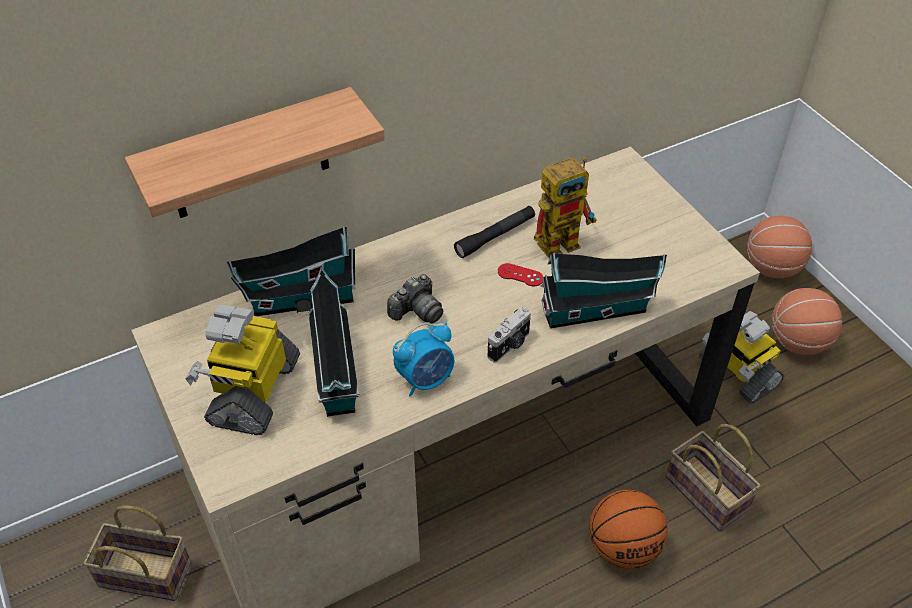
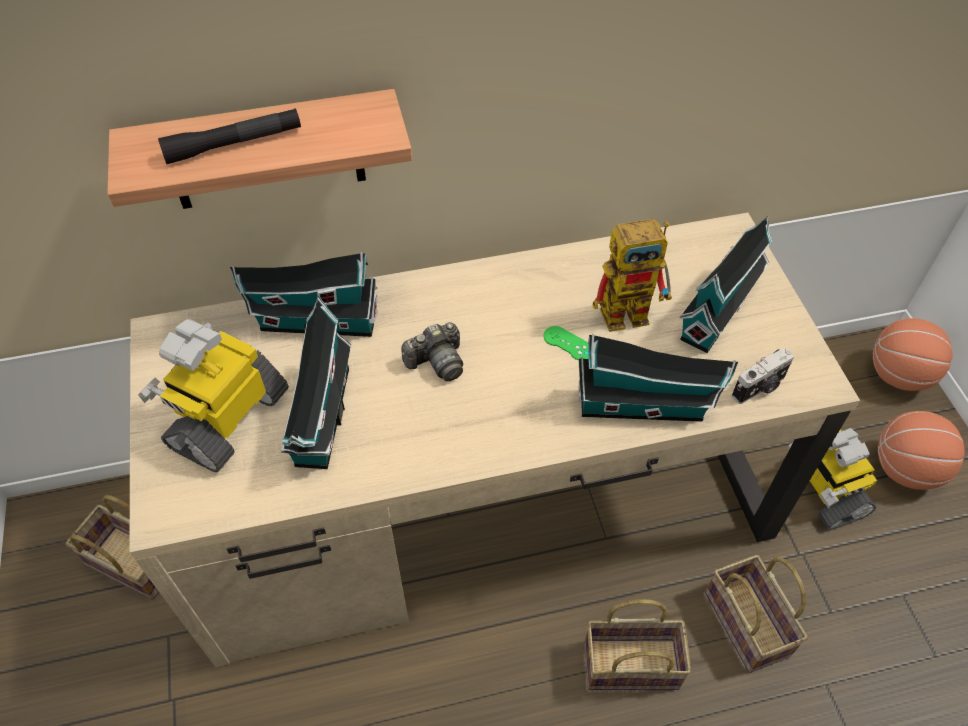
camera: 15 degrees right, 5 degrees up
(426, 379) = (419, 447): alarm clock -> none
(495, 236) = (555, 291): black flashlight -> black flashlight (234, 144)
(510, 345) = (528, 427): camera -> camera (759, 388)
(520, 275) = (568, 343): red game controller -> green game controller
(623, 547) = (633, 663): basketball -> basket
(632, 224) = (720, 308): none -> toy house

